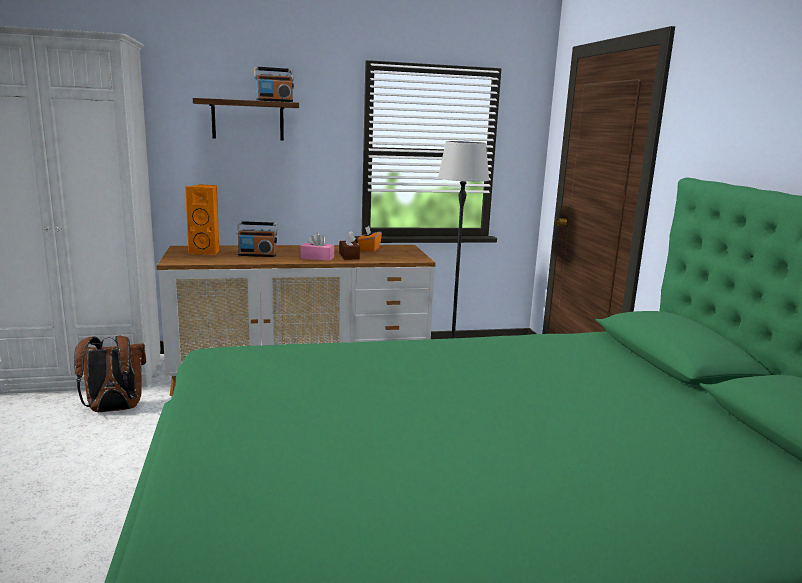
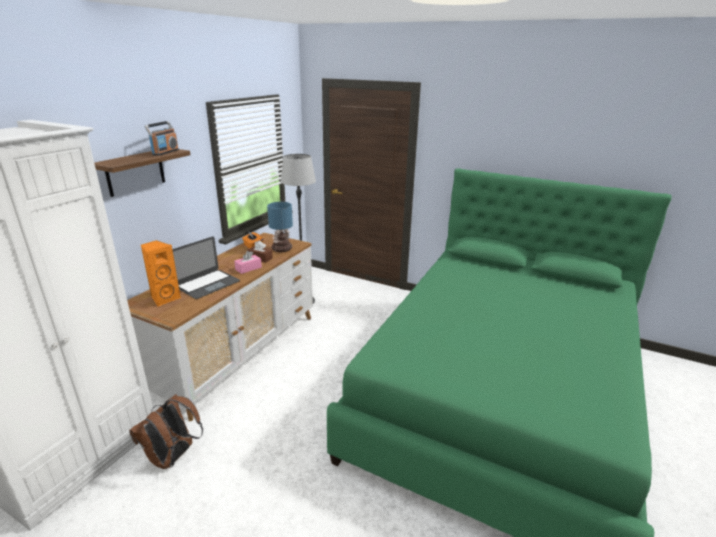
camera: 50 degrees left, 10 degrees up
(257, 255) = (207, 284): radio -> laptop
(391, 257) = (282, 249): none -> table lamp

